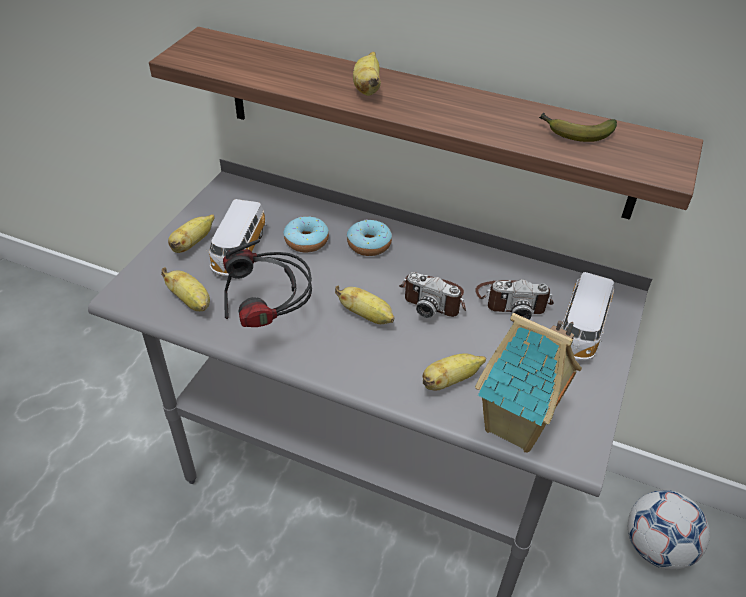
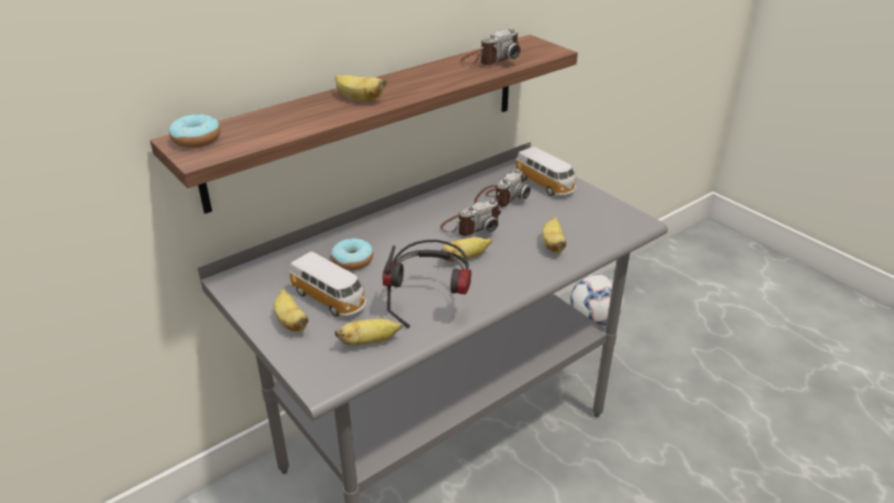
camera: 60 degrees left, 10 degrees down
(369, 244) = (387, 233): donut -> donut (196, 140)
(517, 427) = (607, 234): toy house -> none
(574, 133) = (490, 59): banana -> camera

